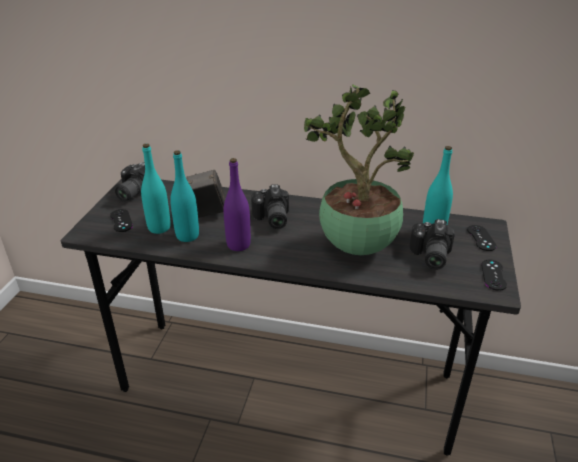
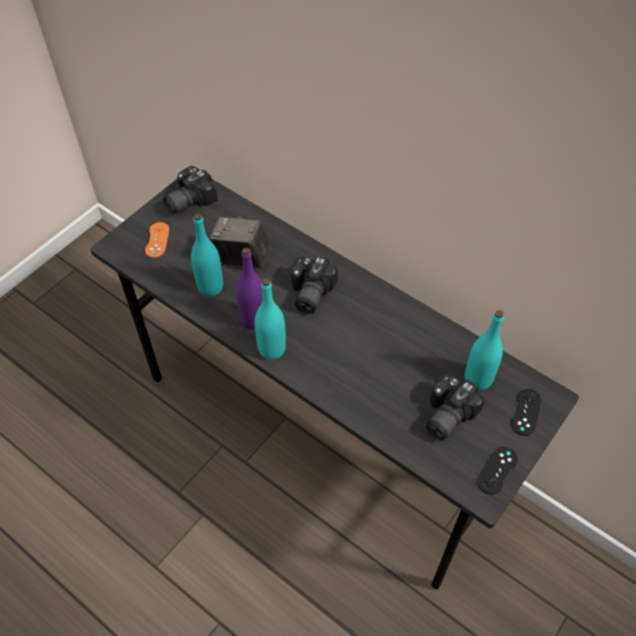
camera: 25 degrees right, 20 degrees up
(121, 220) = (157, 240): black game controller -> orange game controller
(159, 228) = (188, 264): turquoise bottle -> turquoise bottle (272, 349)
(355, 247) = (373, 370): potted plant -> none

